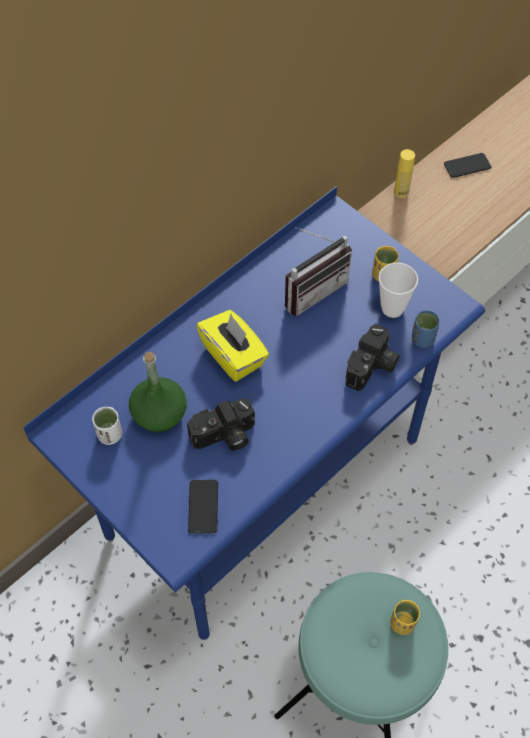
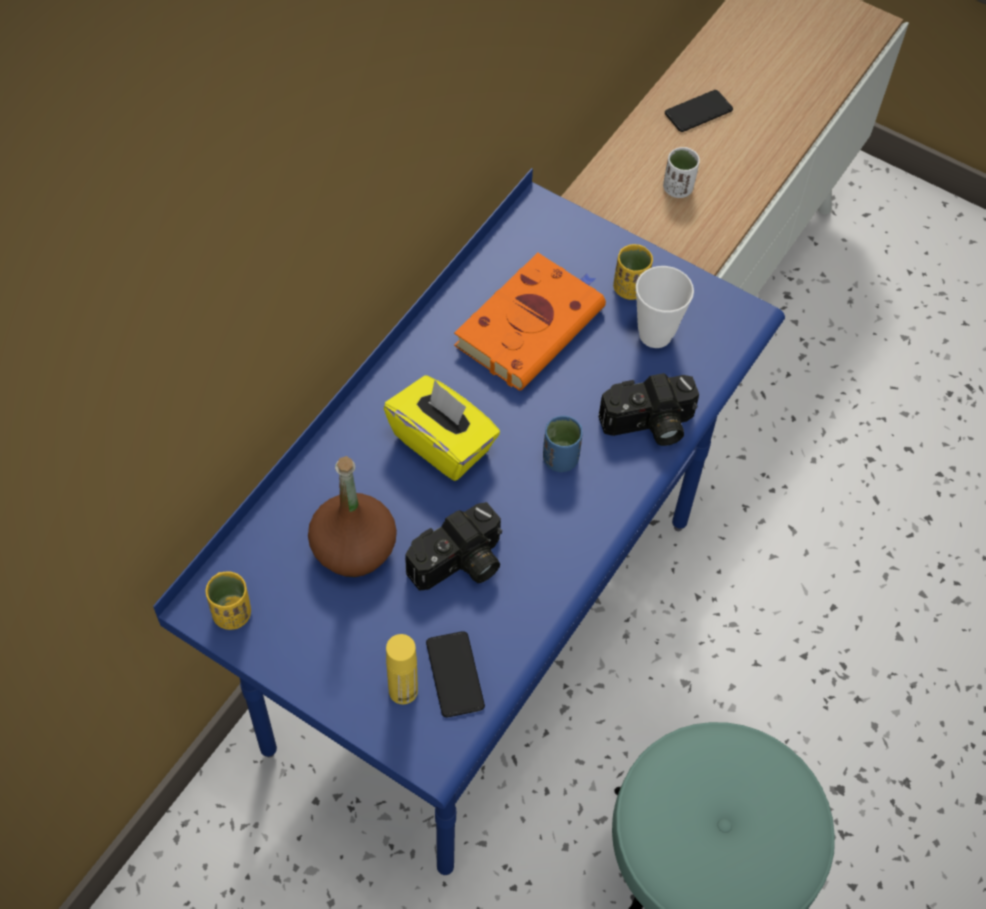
camera: 15 degrees left, 0 degrees up
(110, 435) = (287, 594): white cup -> white cup (677, 189)
(159, 414) = (354, 549): green bottle -> brown bottle
(311, 288) = (531, 324): radio -> orange book
(372, 367) = (649, 425): camera -> camera turned 60 degrees clockwise
(401, 192) = (614, 164): yellow bottle -> yellow bottle (403, 690)
(402, 623) = (760, 789): yellow cup -> yellow cup (232, 614)
(422, 339) = (709, 372): blue cup -> blue cup (560, 459)

